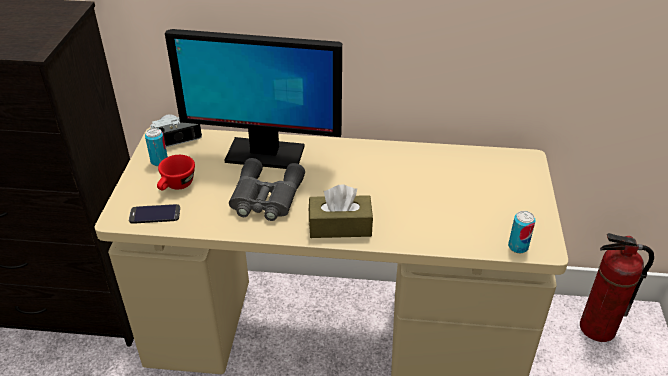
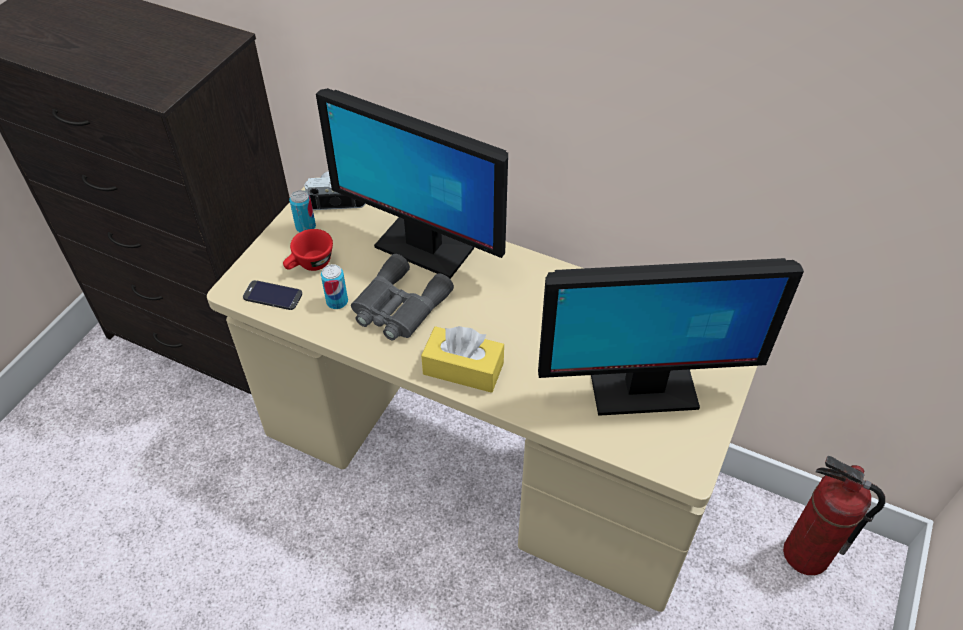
camera: 20 degrees right, 10 degrees up
(340, 226) = (463, 368): brown tissue box -> yellow tissue box
(481, 206) = (642, 390): none -> monitor
(518, 247) = (657, 458): can -> can (337, 302)

